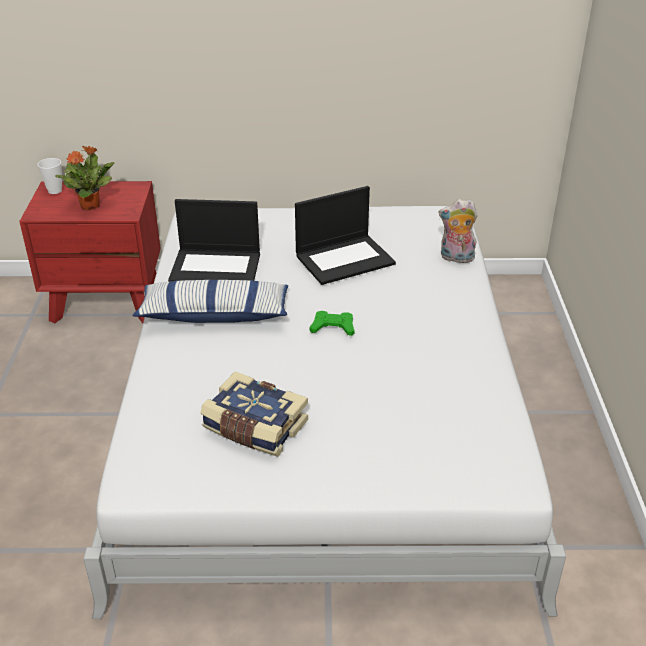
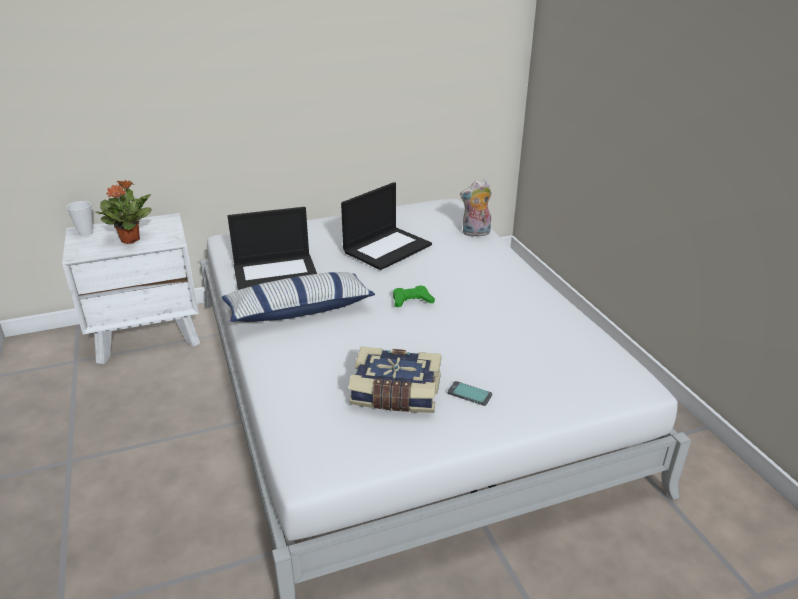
camera: 20 degrees left, 5 degrees down
(107, 300) = (148, 334): red nightstand -> white nightstand
(327, 446) = (469, 394): none -> phone

